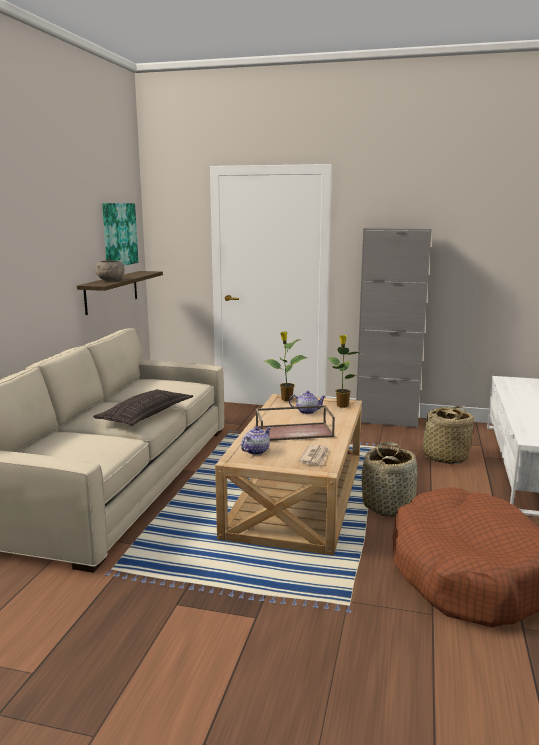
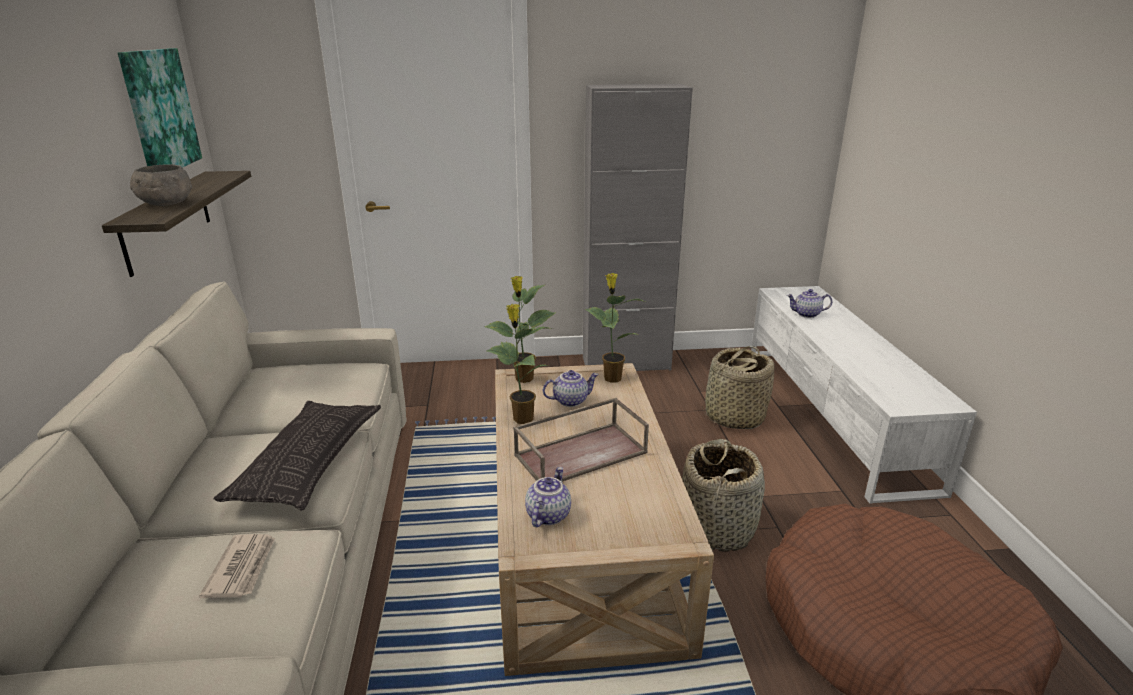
camera: 20 degrees left, 10 degrees up
(271, 414) = (522, 418): none -> potted plant
(315, 457) = (648, 508): newspaper -> newspaper (242, 568)
(513, 392) = (806, 314): none -> teapot

